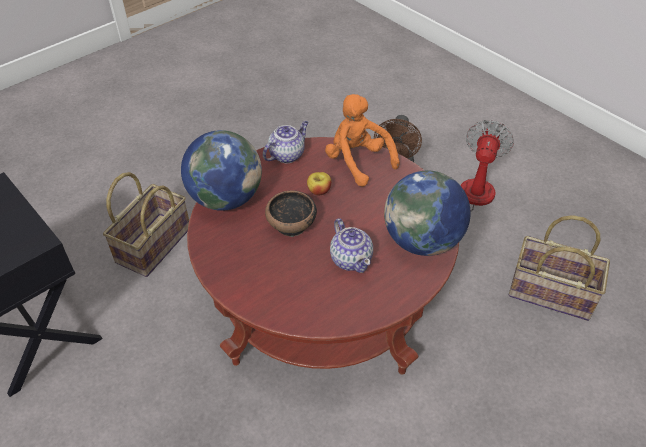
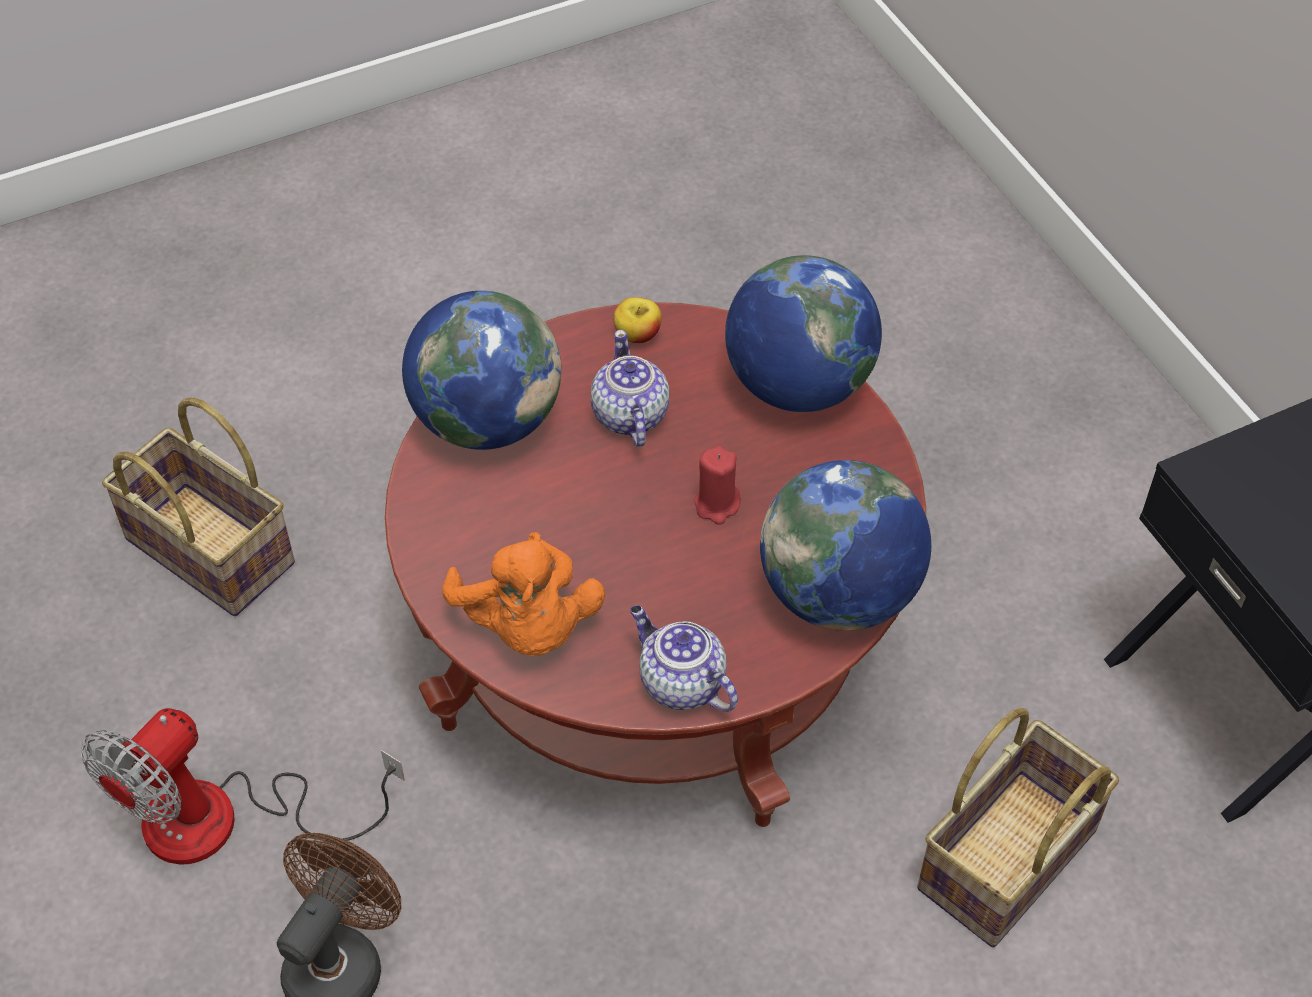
camera: 165 degrees left, 5 degrees up
(265, 296) = (798, 385): none -> globe
(287, 154) = (680, 683): teapot -> teapot turned 75 degrees clockwise
(292, 225) = (717, 504): bowl -> red candle
(319, 191) = (639, 569): apple -> apple (637, 334)

